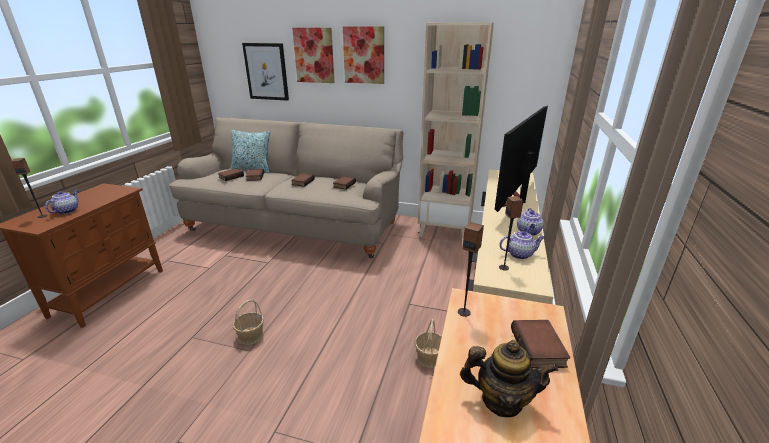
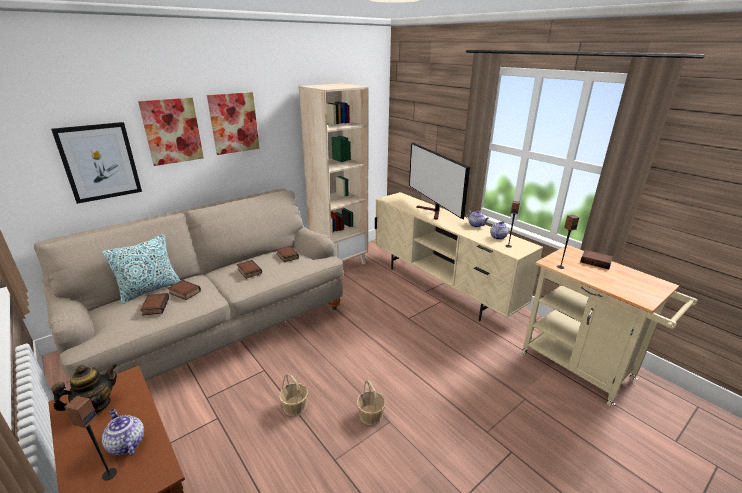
camera: 55 degrees left, 0 degrees up
(429, 357) = (467, 334): basket -> basket (295, 406)
(501, 400) = (627, 282): teapot -> teapot (95, 405)

